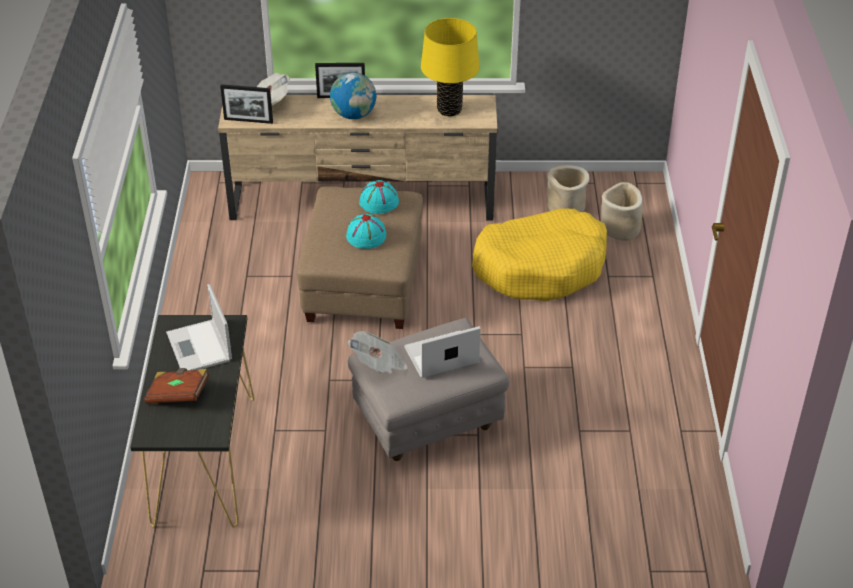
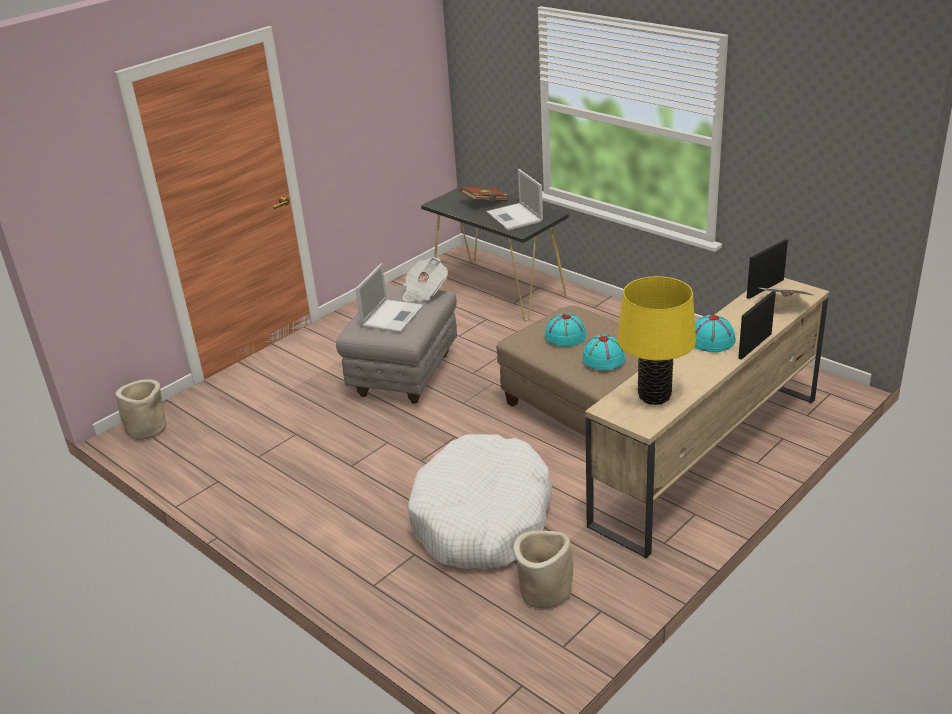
camera: 135 degrees right, 10 degrees down
(200, 348) = (515, 217): laptop -> laptop turned 135 degrees counterclockwise
(354, 115) = (711, 341): globe -> turquoise hat
(541, 267) = (482, 519): yellow dog bed -> white dog bed
(620, 229) = (464, 611): beige planter -> beige planter (148, 429)

